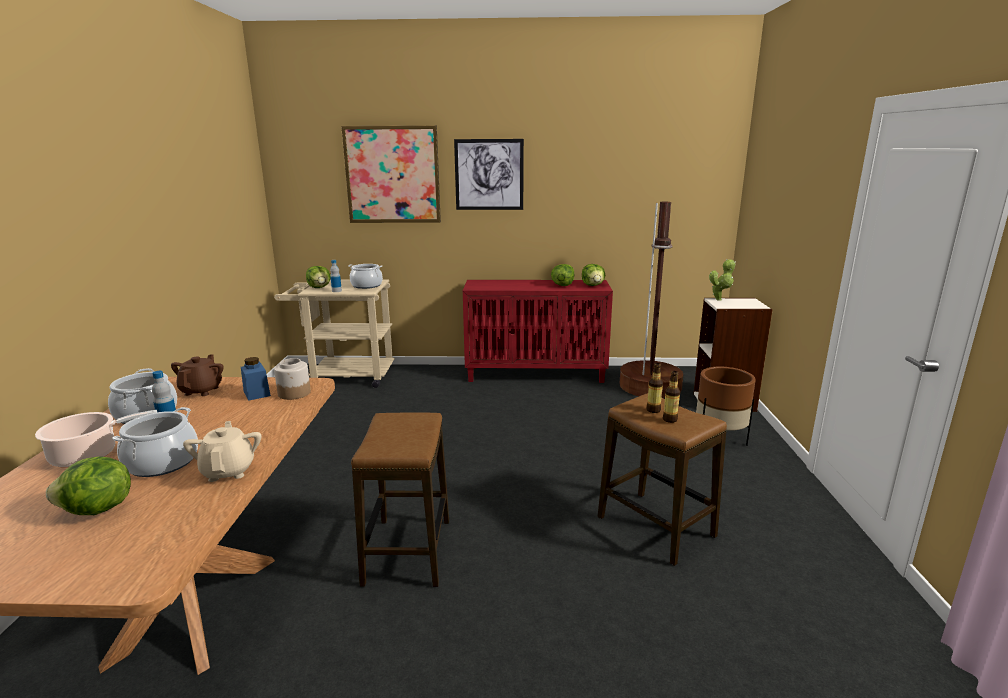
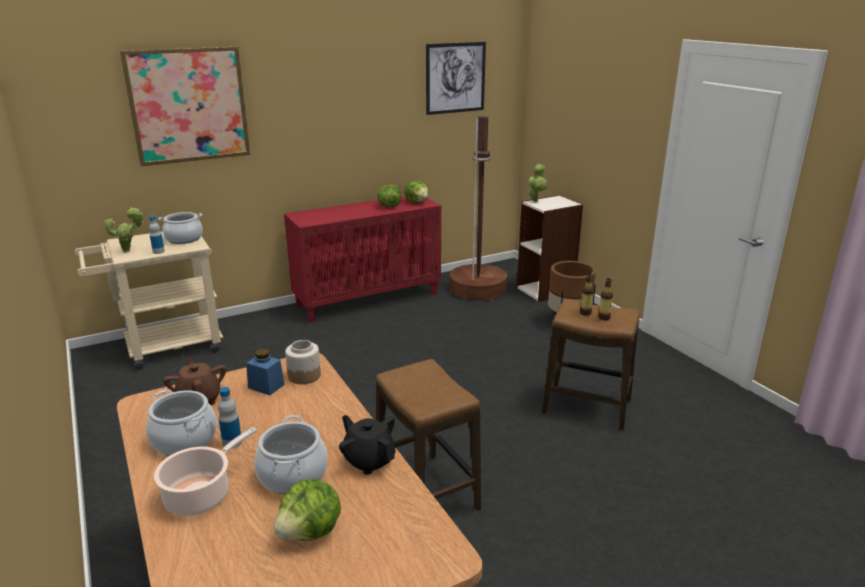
camera: 30 degrees left, 5 degrees up
(228, 471) = (369, 460): beige teapot -> black teapot
(319, 287) = (129, 251): lettuce -> potted plant
(489, 174) = (298, 97): picture -> picture (455, 78)

